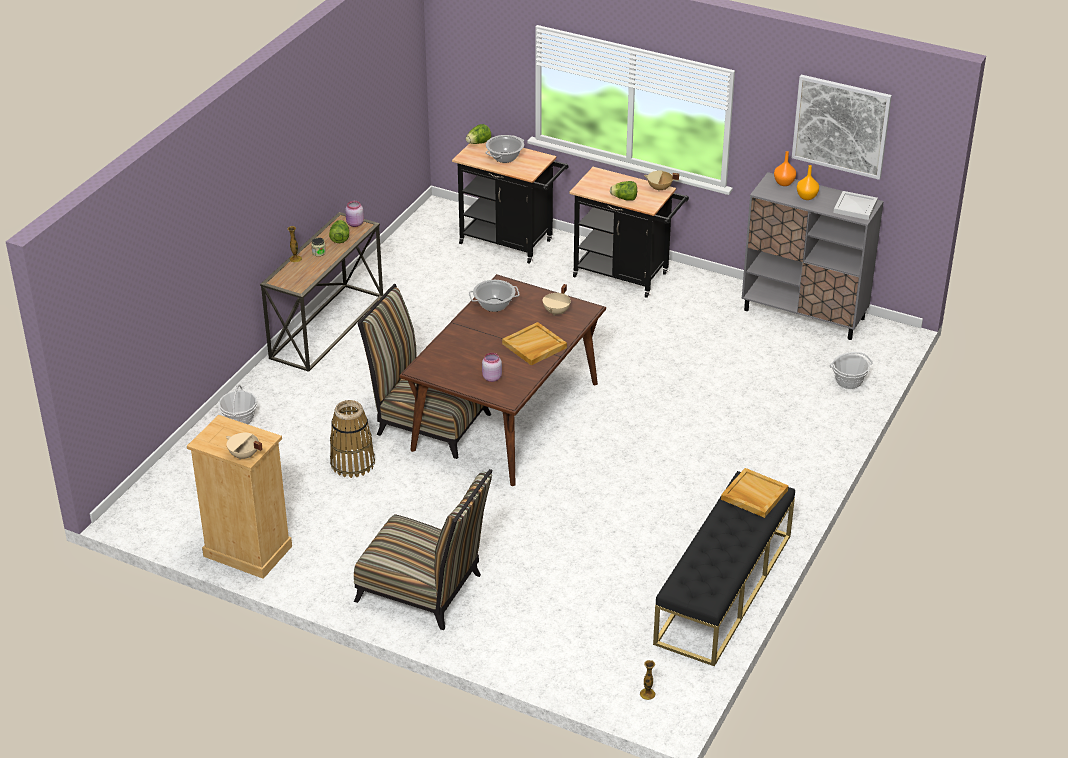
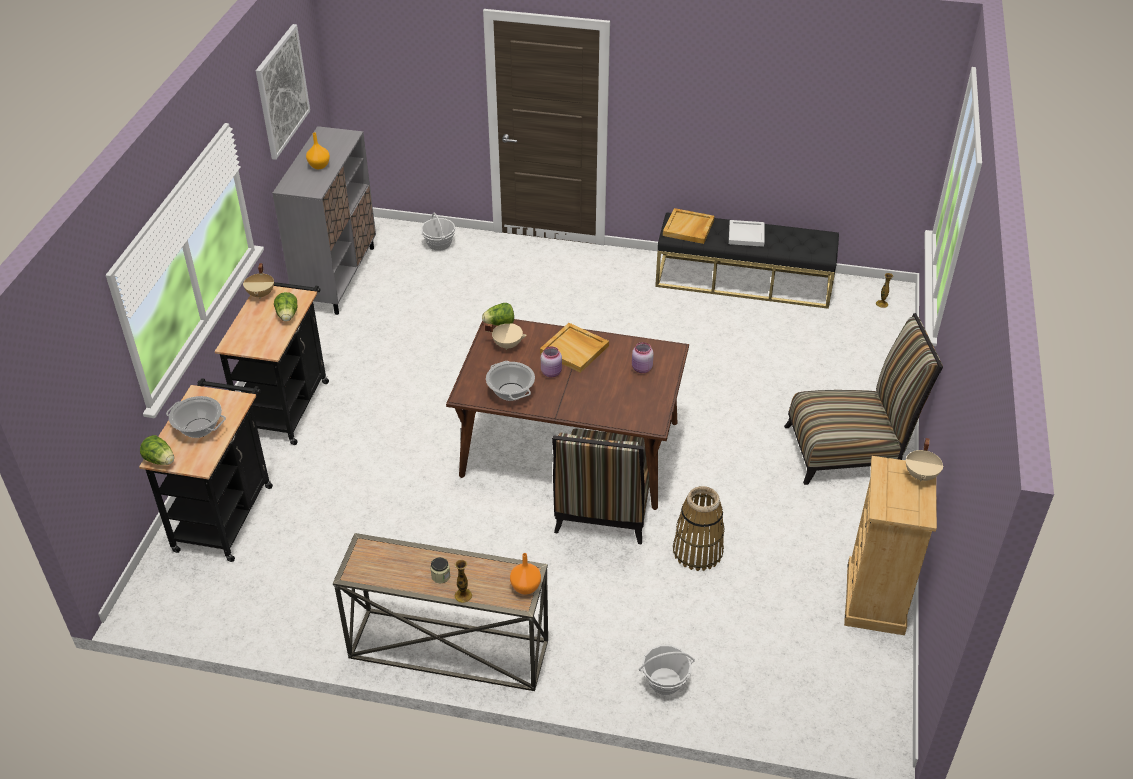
camera: 105 degrees left, 5 degrees up
(340, 238) = (400, 563): lettuce -> lettuce (499, 324)
(355, 224) = (362, 557): pink jar -> pink jar (552, 372)
(425, 590) = (849, 450): chair -> chair turned 75 degrees clockwise
(783, 183) = (294, 181): orange vase -> orange vase (525, 588)
(855, 207) = (334, 139): white tray -> white tray (747, 234)

